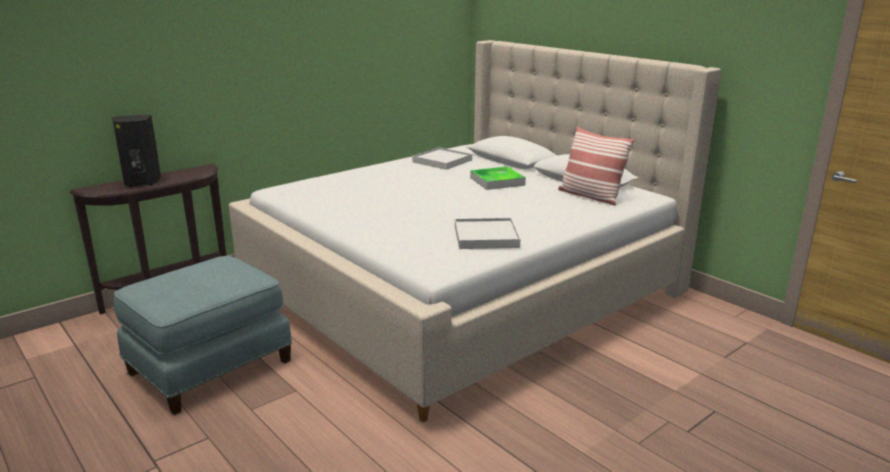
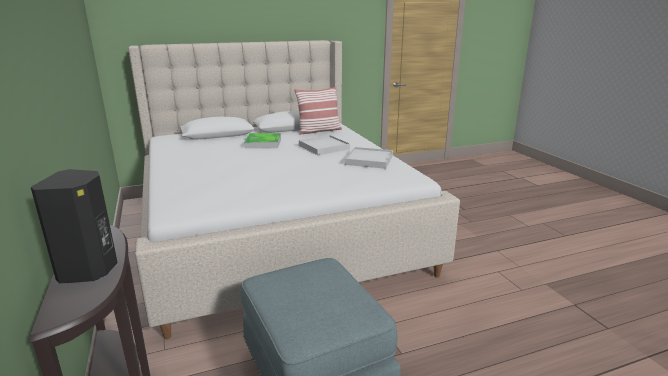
camera: 70 degrees left, 0 degrees up
(442, 161) = (189, 149): white tray -> white tray (324, 147)

